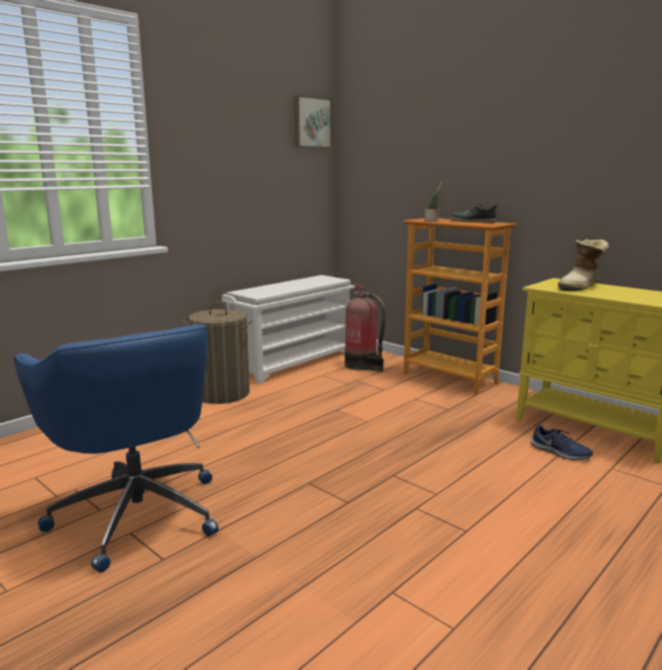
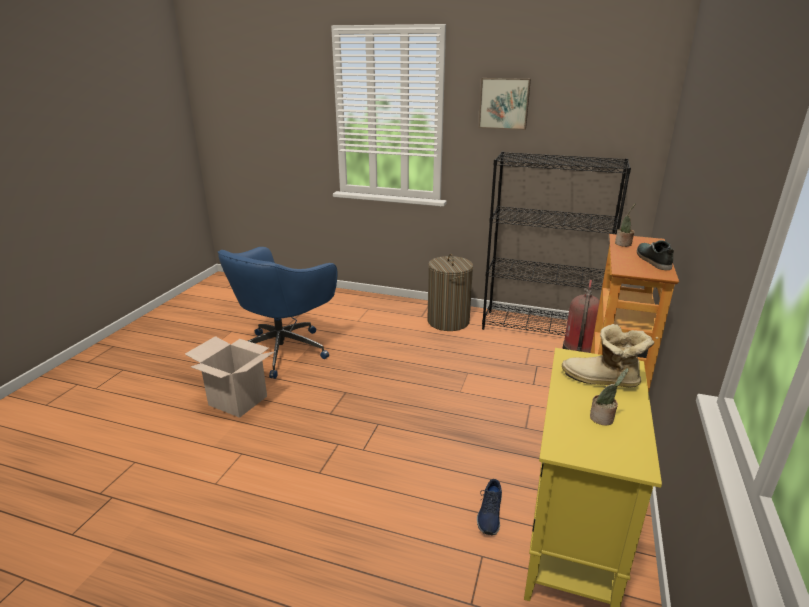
camera: 65 degrees right, 10 degrees up
(243, 579) = (238, 400): none -> cardboard box
(293, 362) = (541, 327): white shoe rack -> black bookcase
(311, 122) = (635, 103): picture -> picture (504, 103)
(635, 294) = (603, 419): none -> potted plant

